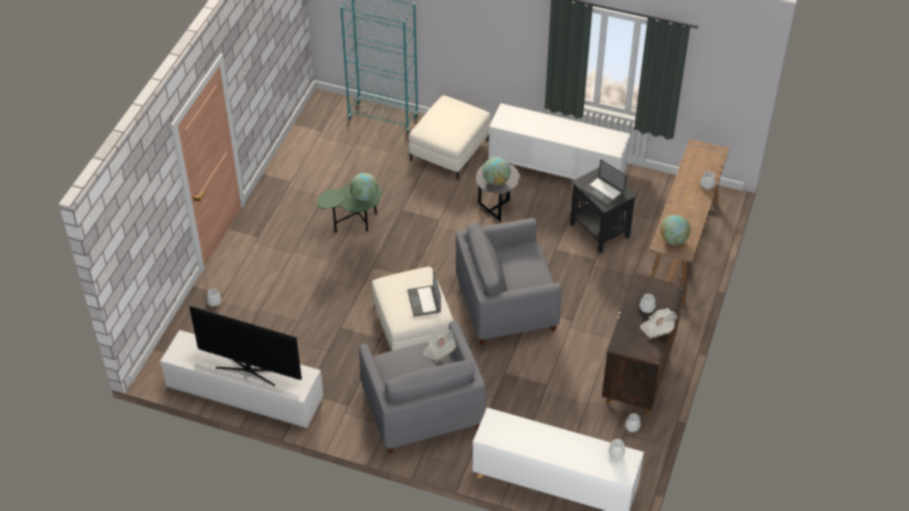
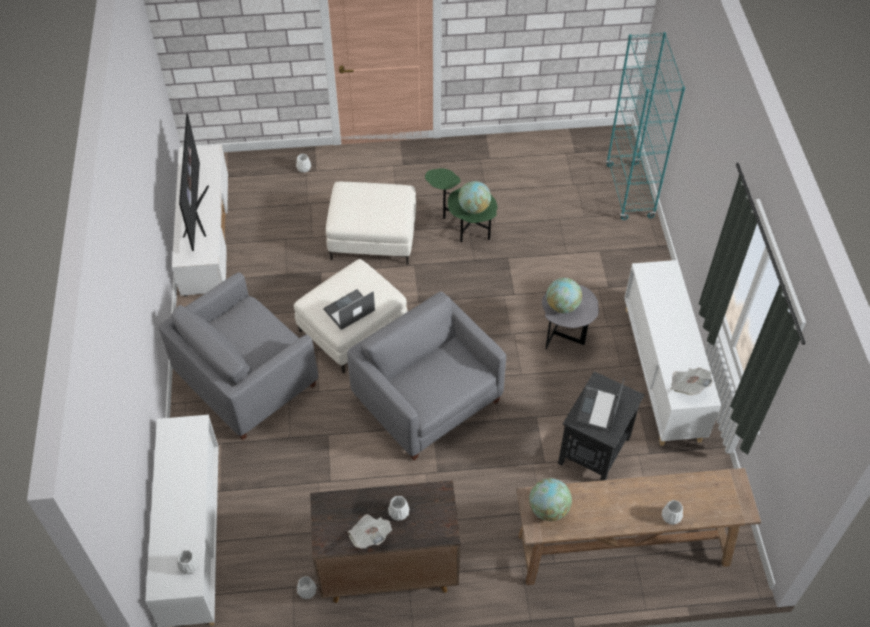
camera: 65 degrees right, 5 degrees up
(440, 350) = (281, 347): newspaper -> newspaper (688, 386)
(450, 150) = (623, 264): white ottoman -> white ottoman (373, 237)

